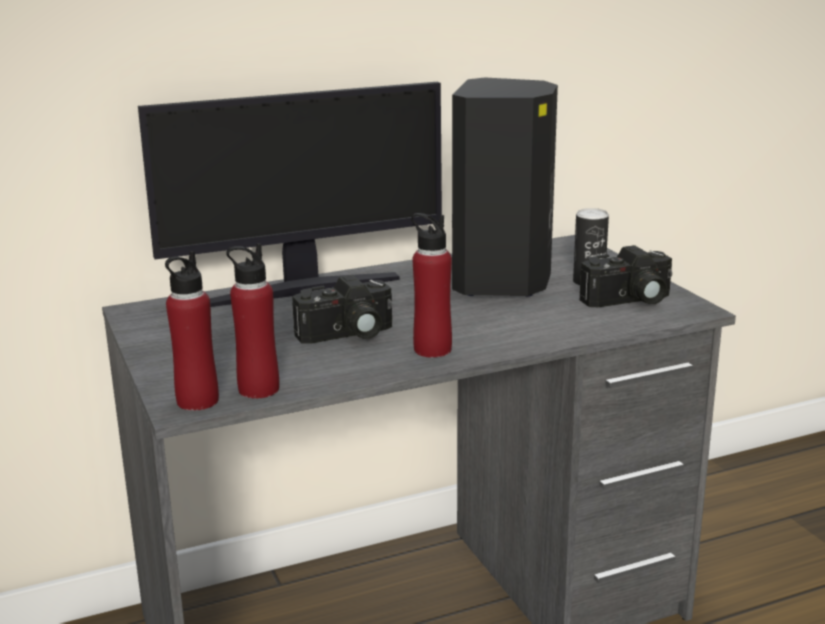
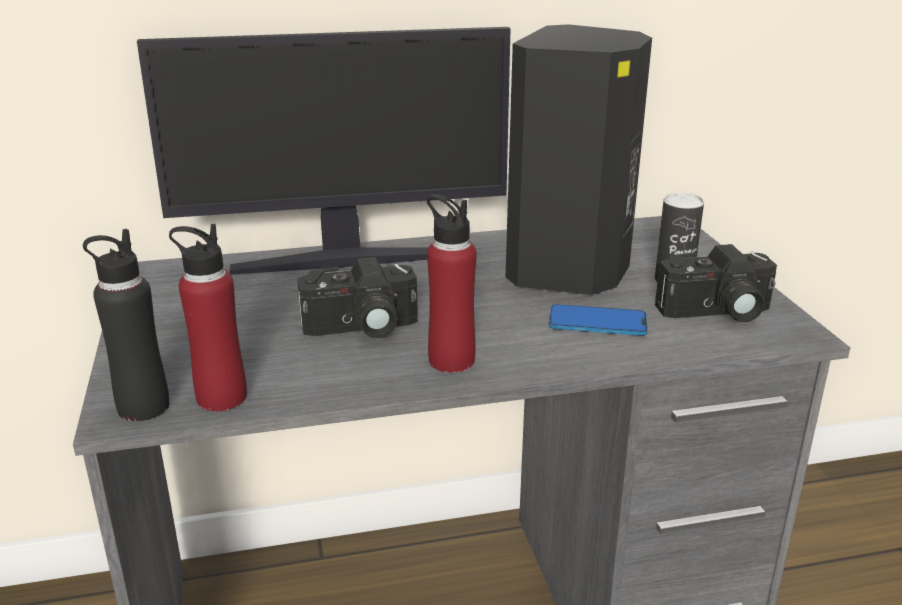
camera: 10 degrees right, 5 degrees up
(197, 401) = (143, 407): red bottle -> black bottle
(538, 315) = (597, 322): none -> phone

